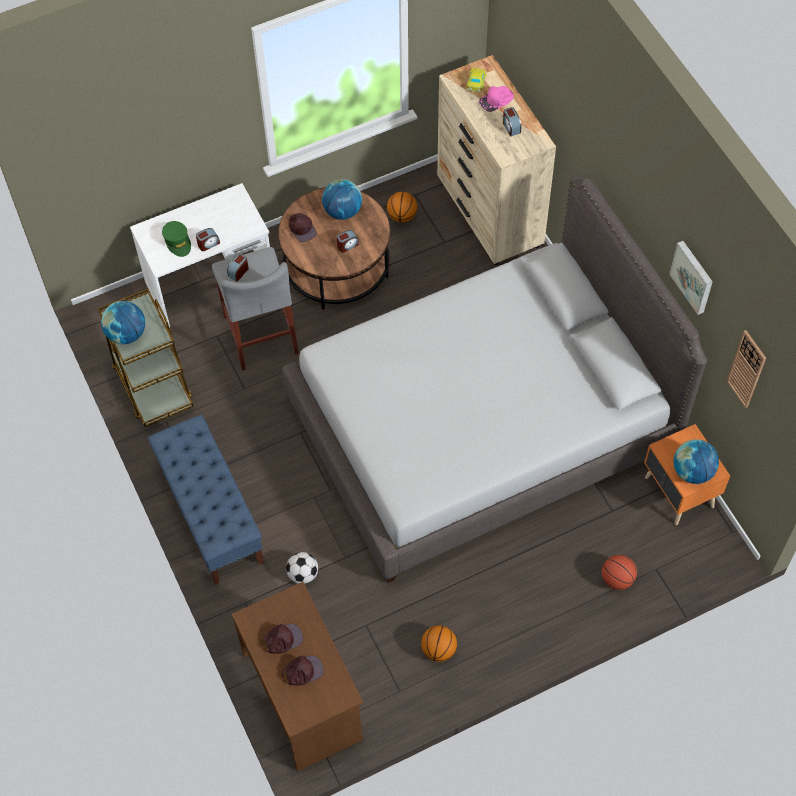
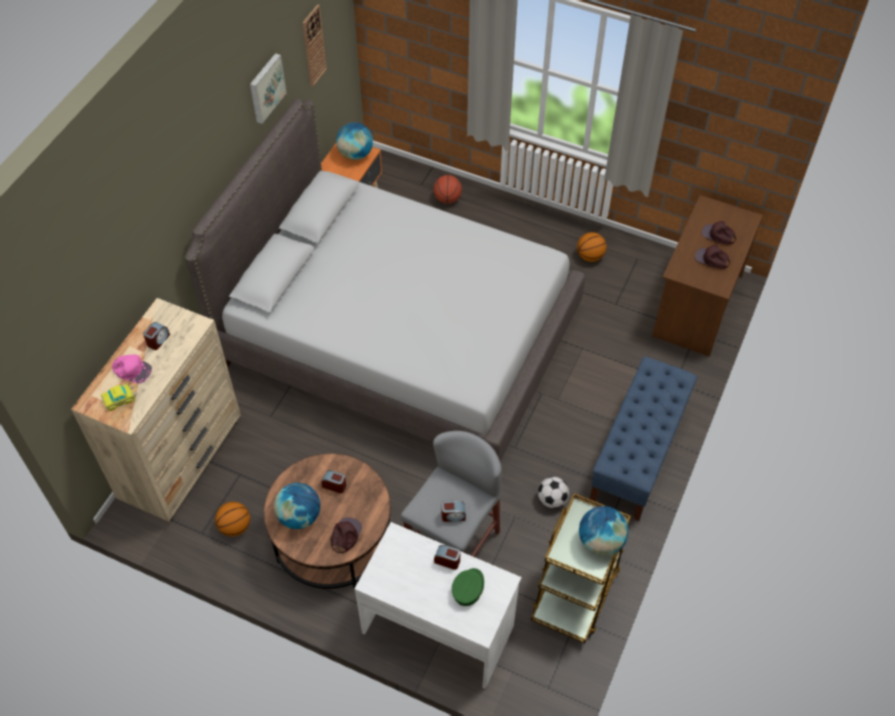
camera: 130 degrees left, 5 degrees down
(303, 574) = (620, 363): football -> football (552, 499)

